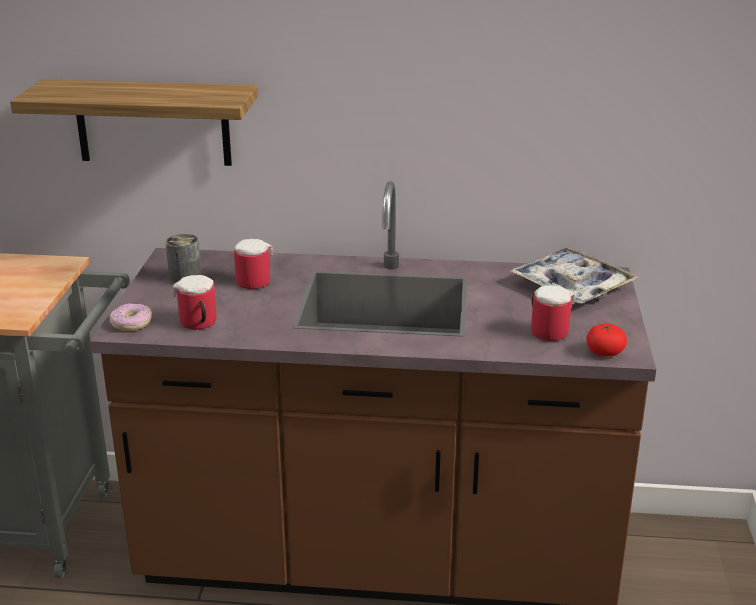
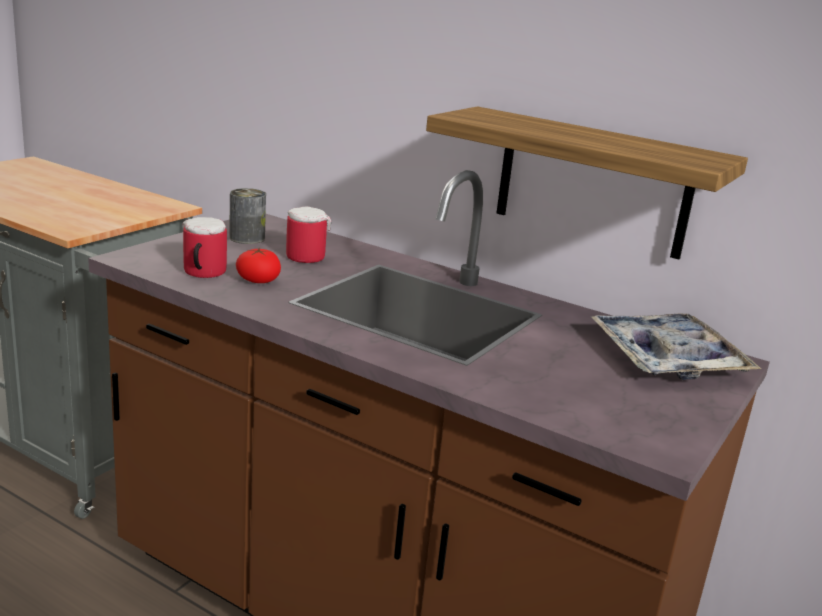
camera: 25 degrees right, 5 degrees down
(131, 323) = (144, 255): donut -> none
(153, 122) = (275, 74): shelf -> shelf (593, 183)
(547, 330) = (580, 391): mug -> none
(604, 352) = (633, 438): tomato -> tomato (258, 280)

